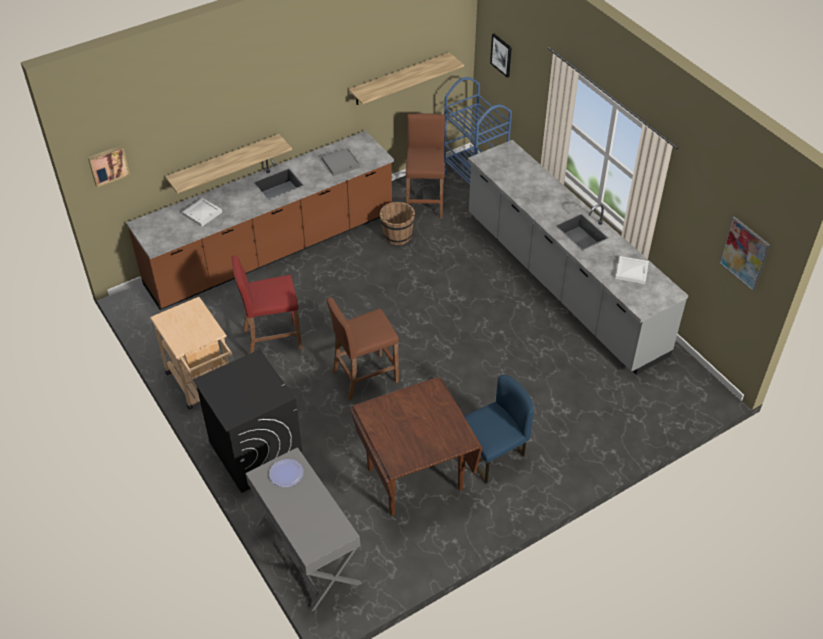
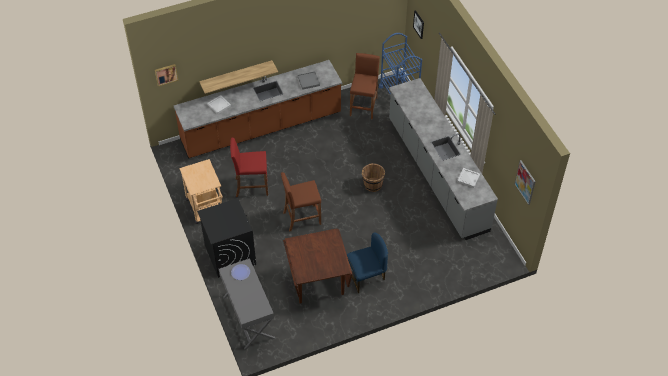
camera: 10 degrees right, 5 degrees up
(397, 236) = (341, 128): brown bucket -> brown bucket (372, 185)
(400, 79) = (353, 31): shelf -> none

